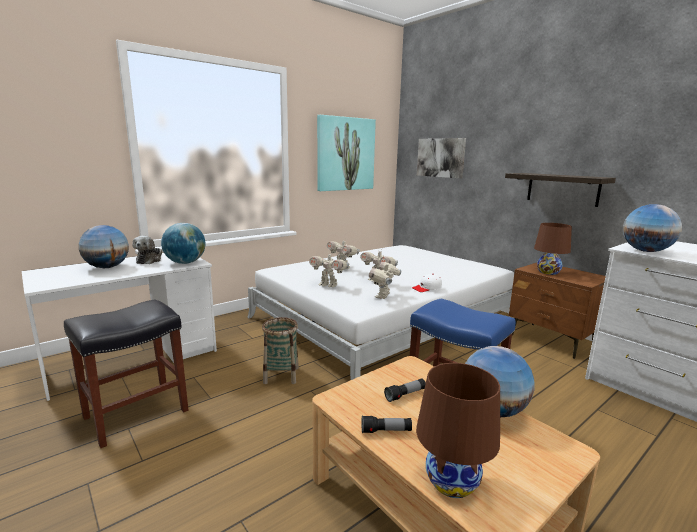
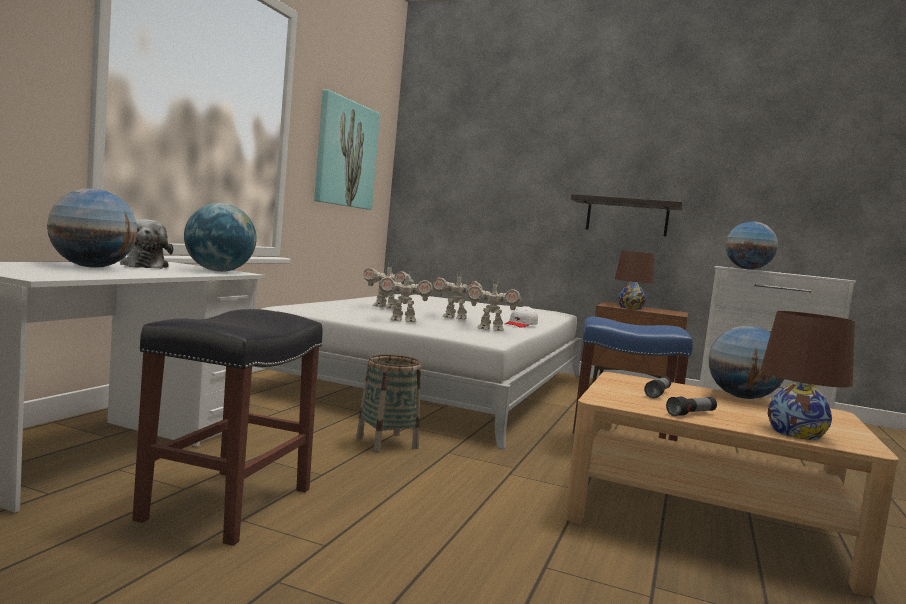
camera: 30 degrees left, 10 degrees down
(383, 296) = (490, 330): toy robot -> toy robot turned 75 degrees counterclockwise
(440, 157) = (465, 175): picture -> none

